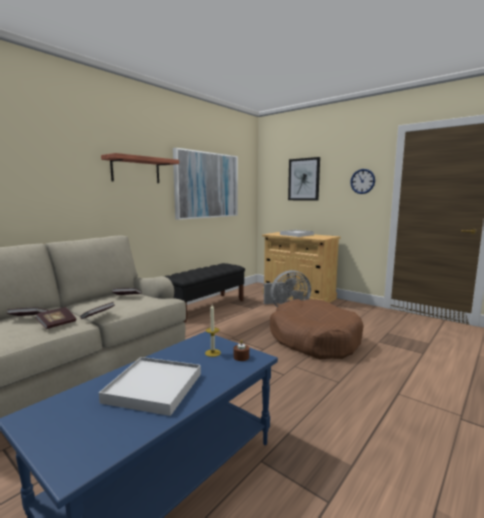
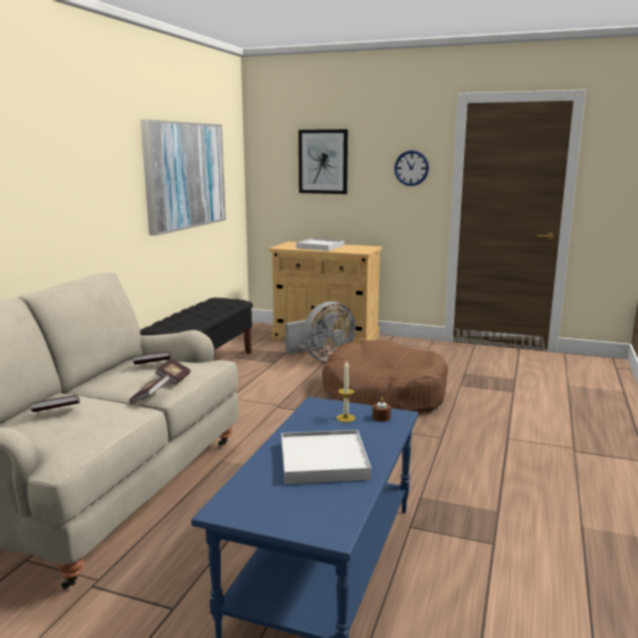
camera: 20 degrees left, 5 degrees up
(57, 324) = (111, 415): book -> book (174, 379)
(135, 170) = (97, 161): shelf -> none

